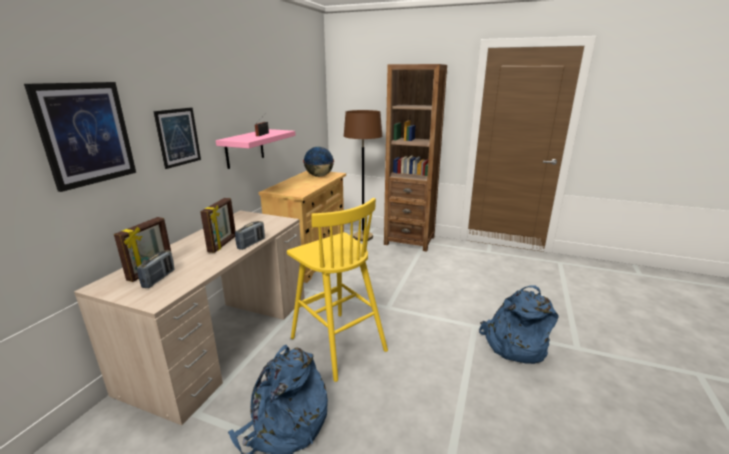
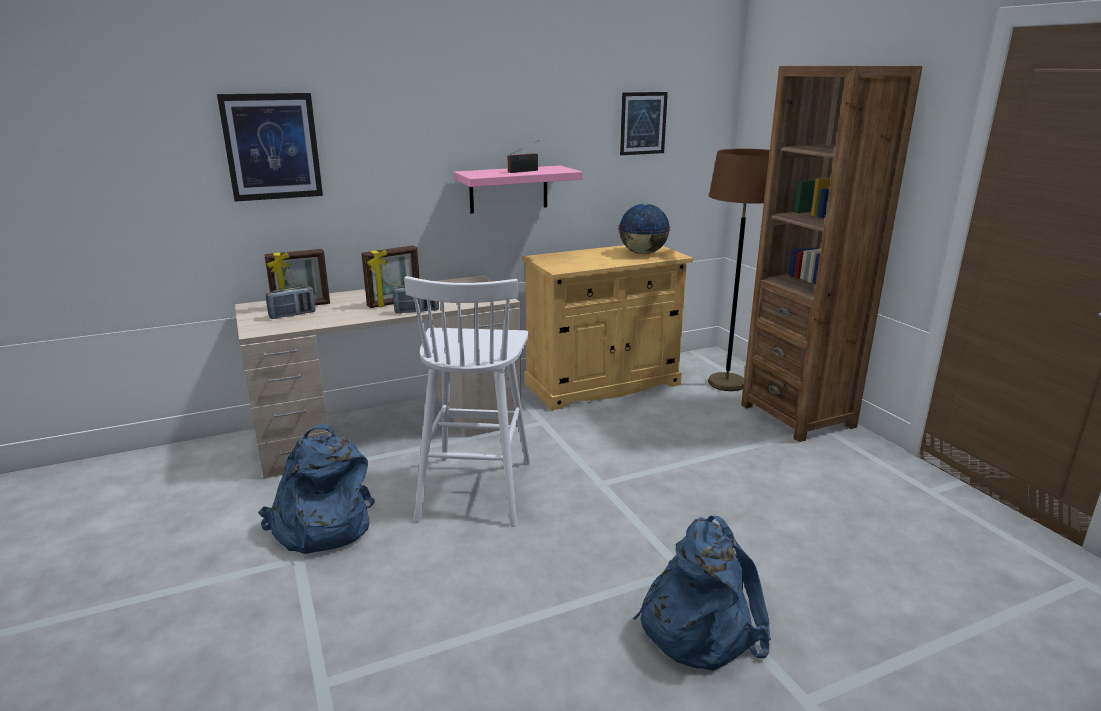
camera: 45 degrees right, 0 degrees up
(178, 137) = (391, 161): picture -> picture (643, 123)
(336, 343) = (476, 488): yellow stool -> white stool

